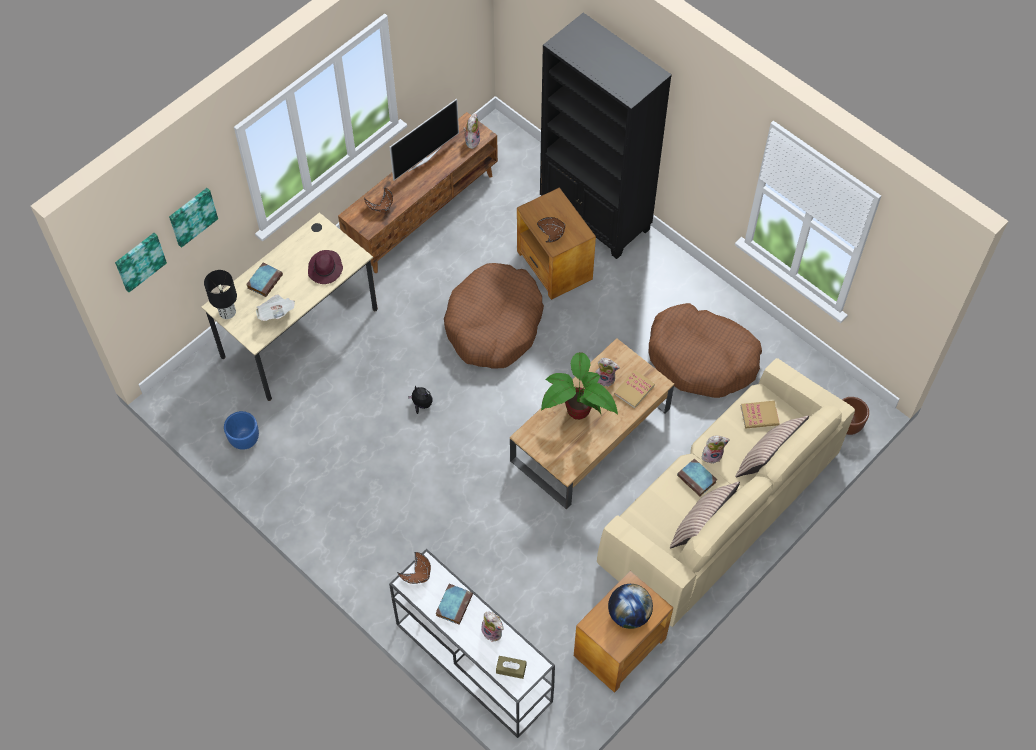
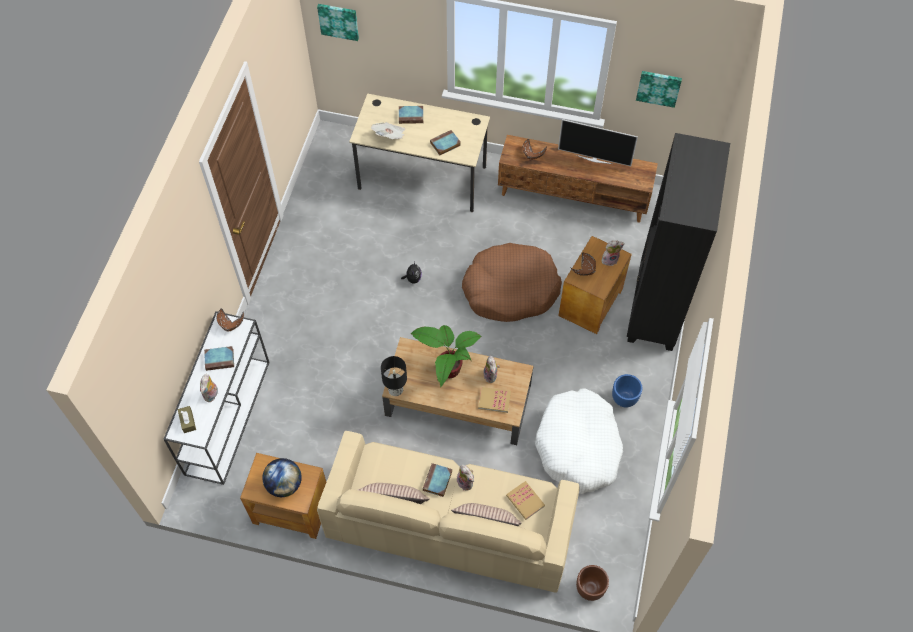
camera: 60 degrees right, 0 degrees up
(192, 216) = (391, 27): picture -> picture (658, 87)
(227, 312) = (372, 109): black table lamp -> black table lamp (396, 389)
(245, 440) = (319, 192): blue planter -> blue planter (624, 399)
(325, 269) = (445, 144): purple hat -> book
(472, 140) = (634, 179): plush toy -> plush toy (610, 259)
(702, 358) = (578, 446): brown dog bed -> white dog bed

